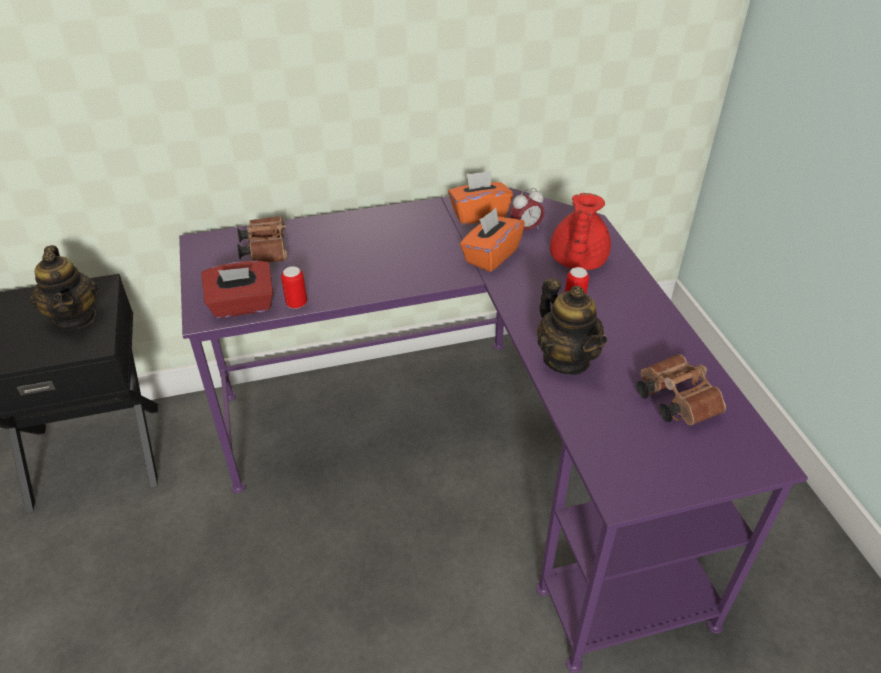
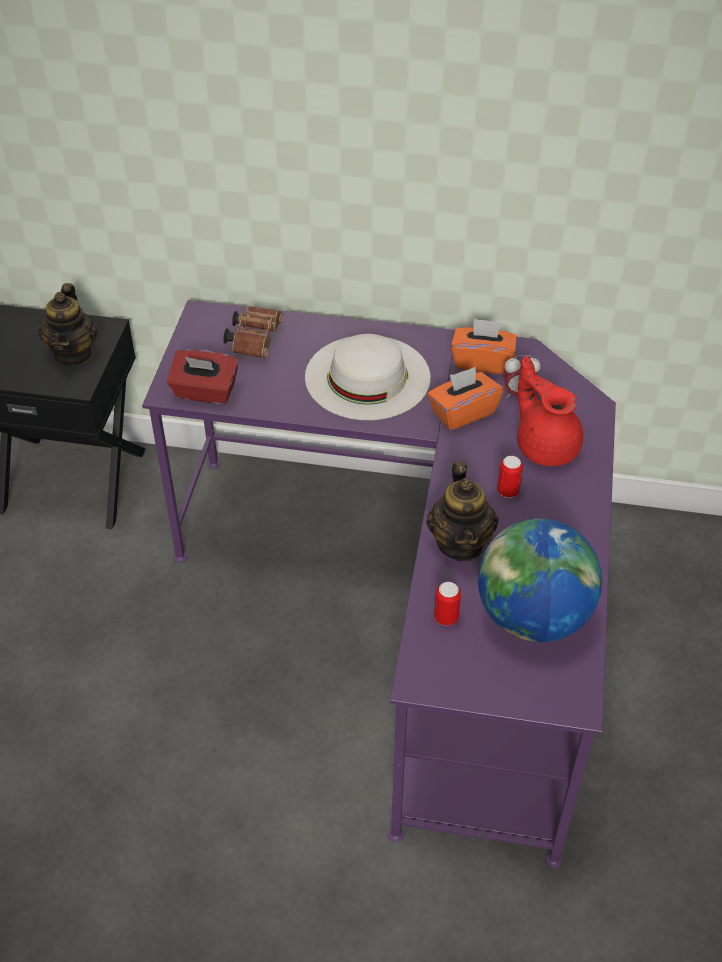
camera: 25 degrees right, 5 degrees up
(296, 304) = (252, 405): can -> can (446, 618)
(389, 251) = (367, 377): none -> white hat
(576, 260) = (545, 445): red teapot -> red teapot turned 105 degrees clockwise
(673, 400) = (532, 617): brown binoculars -> globe

